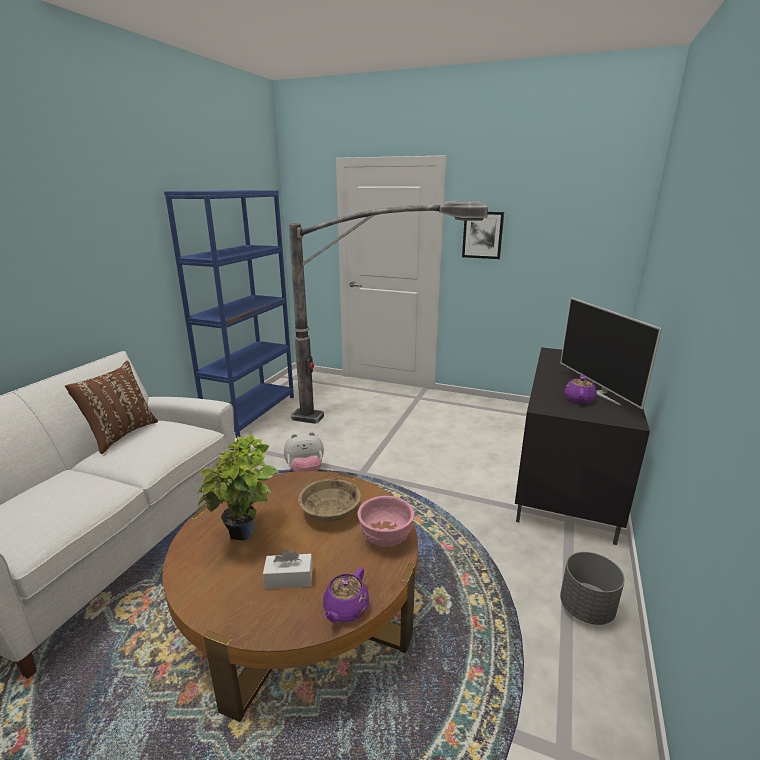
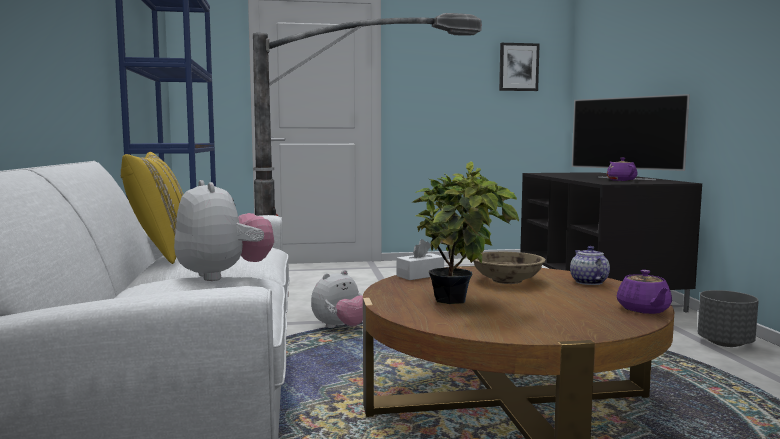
camera: 30 degrees left, 15 degrees down
(87, 486) = (223, 276): none -> plush toy
(121, 435) = (160, 254): brown pillow -> yellow pillow
(289, 578) = (559, 309): white tissue box -> white tissue box (420, 275)
(385, 538) = (588, 282): pink bowl -> teapot
(482, 235) = (424, 76): picture -> picture (518, 67)

